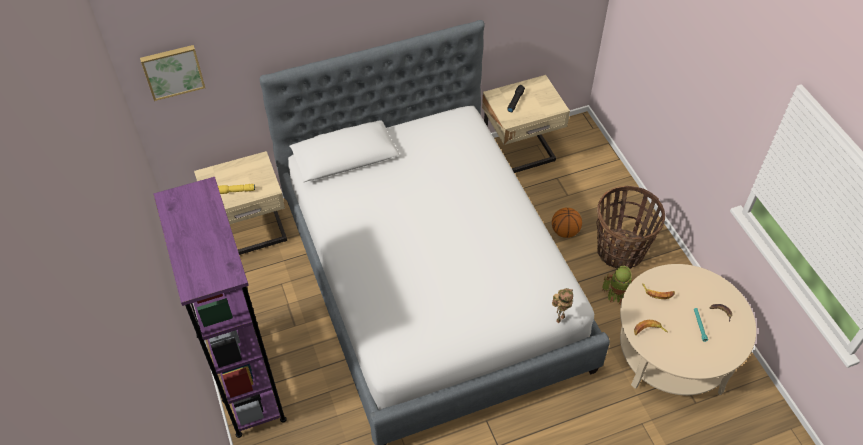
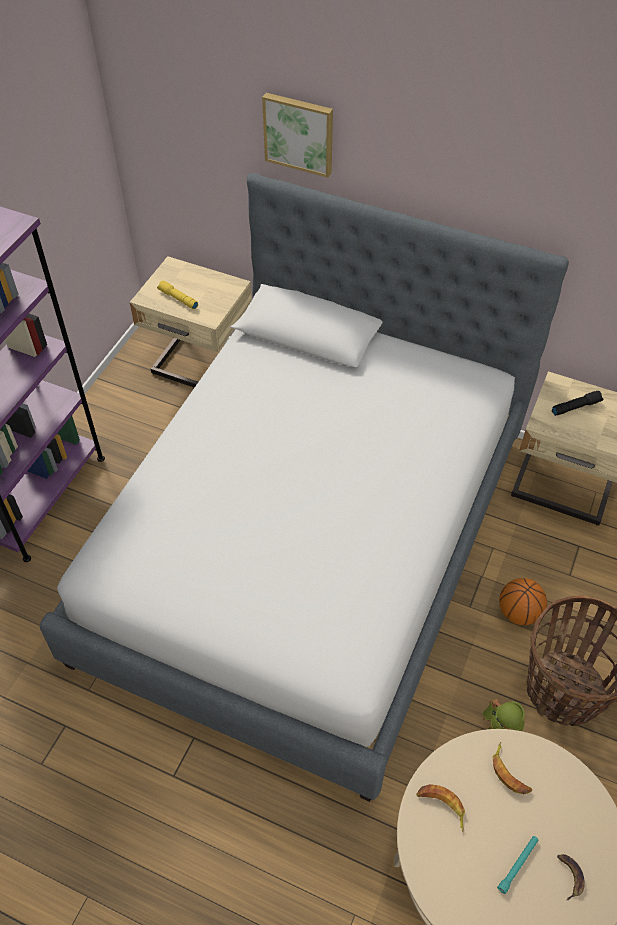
camera: 45 degrees right, 0 degrees up
(172, 71) = (159, 111): picture -> picture (299, 133)
(560, 318) = (320, 685): toy robot -> none

